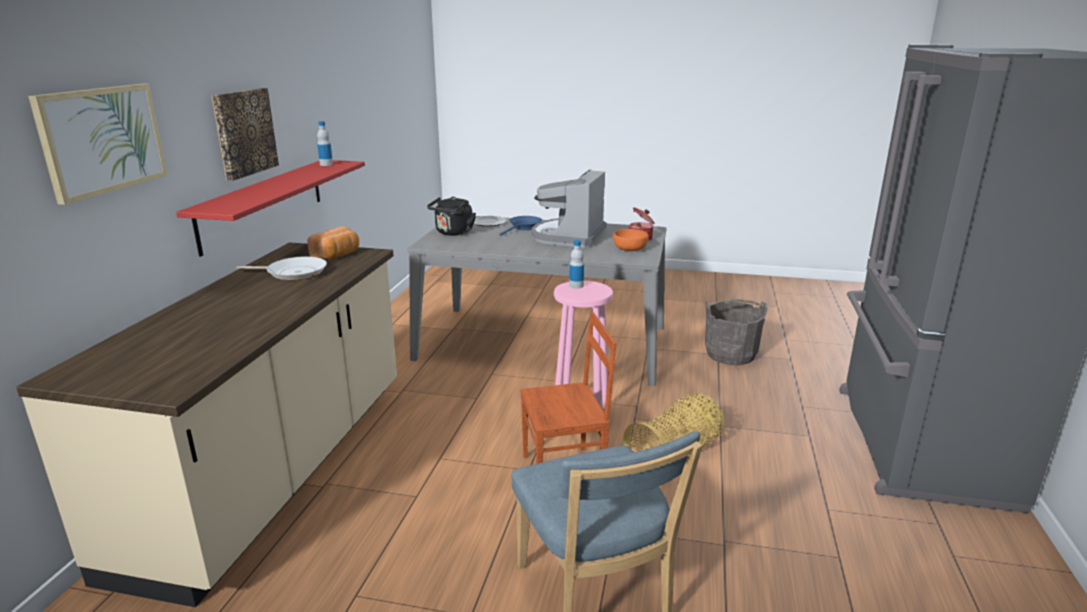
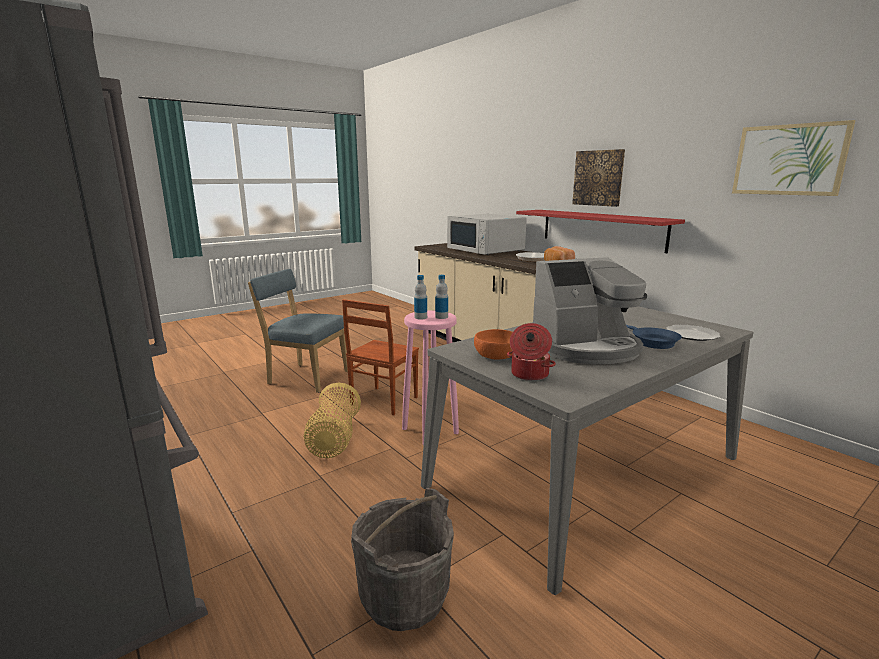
camera: 130 degrees right, 5 degrees down
(102, 140) = (515, 166): picture -> picture (789, 160)
(204, 321) = (485, 250): none -> white microwave
(326, 164) = (655, 218): bottle -> bottle (420, 317)
(453, 233) = (654, 317): black kettle -> none
(569, 236) = (585, 348): coffee machine -> coffee machine turned 105 degrees clockwise

